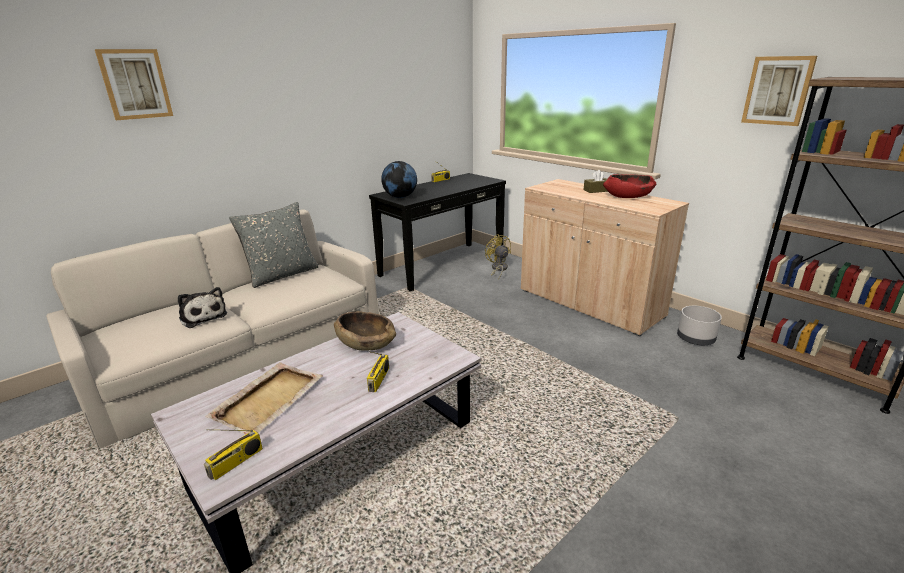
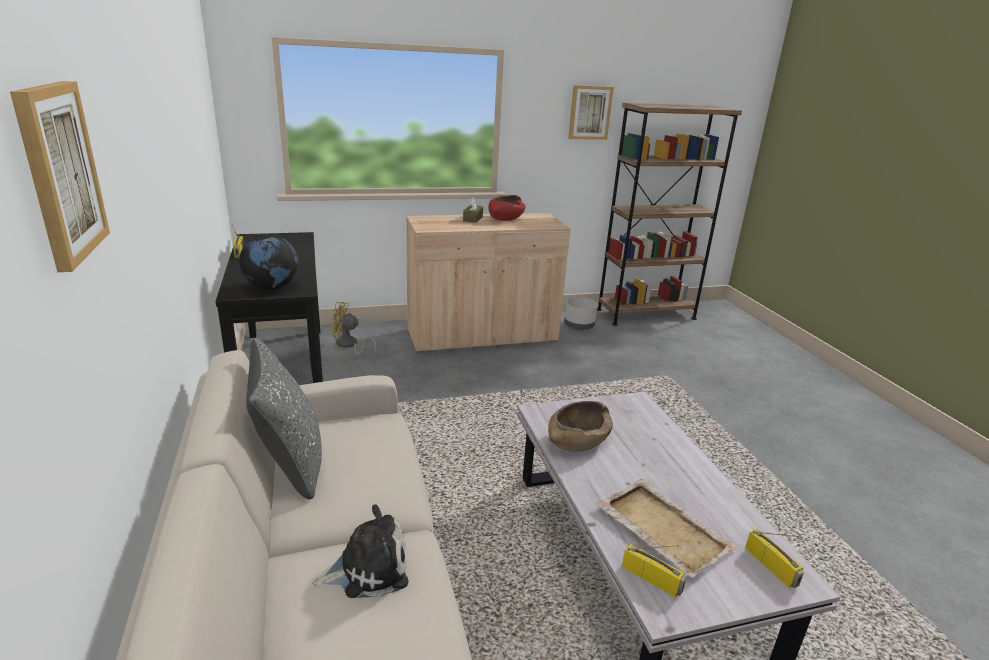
camera: 65 degrees left, 0 degrees up
(379, 380) = (657, 450): radio -> radio (652, 578)

